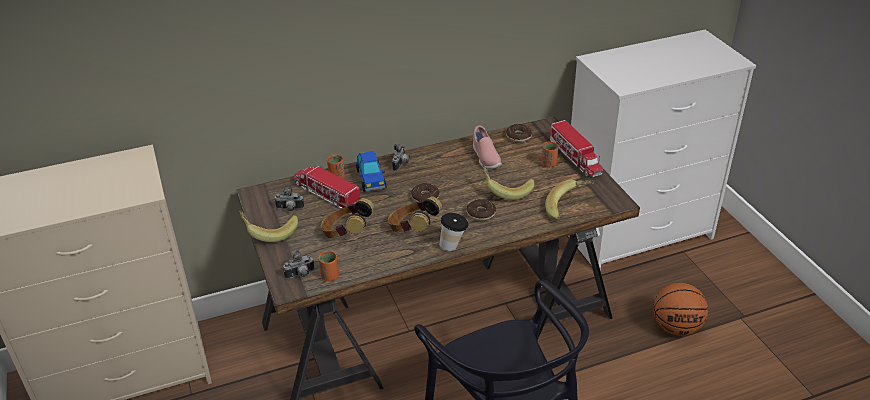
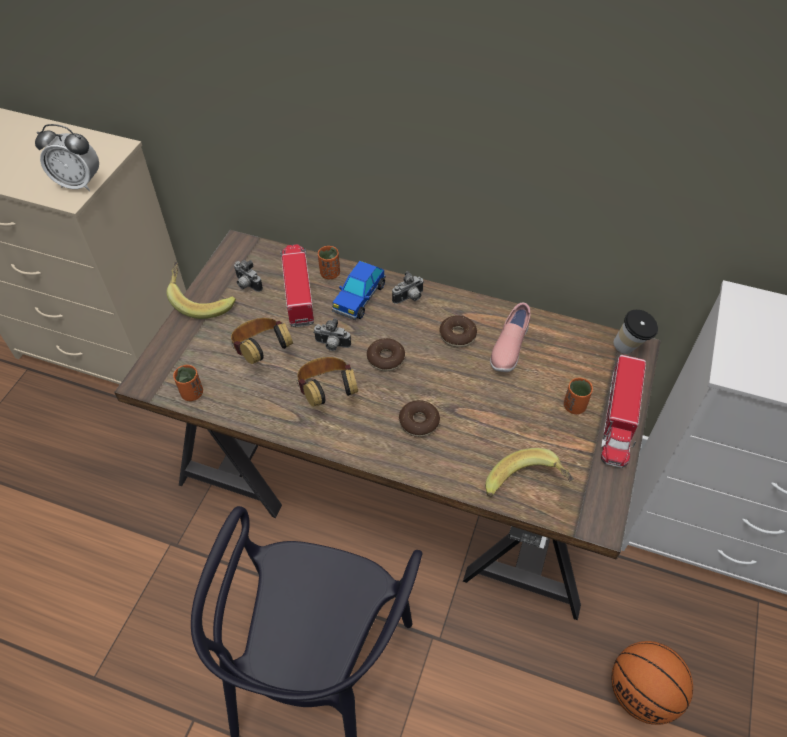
camera: 40 degrees right, 15 degrees up
(142, 183) = (79, 184): none -> alarm clock
(300, 275) = (170, 372): camera -> camera (332, 345)
(453, 246) = (343, 444): cup -> cup (630, 349)
(506, 190) = (482, 409): banana -> none
(518, 137) = (581, 343): donut -> donut (457, 335)

